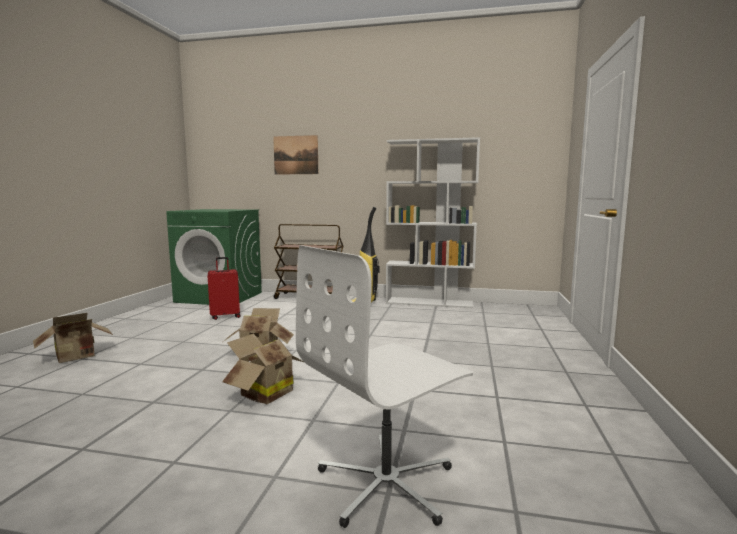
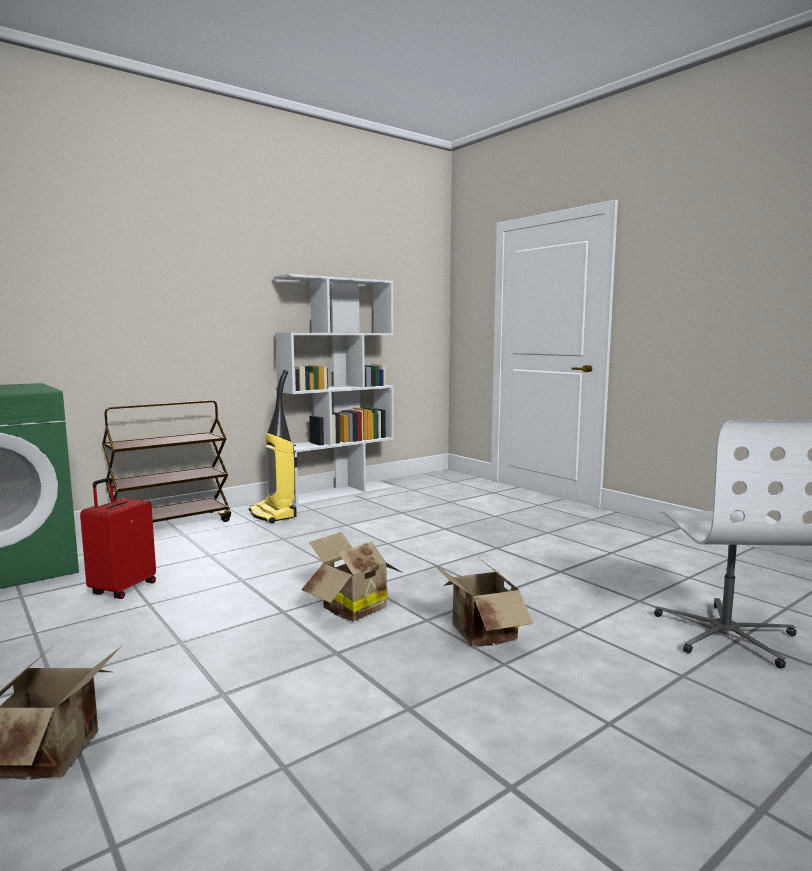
camera: 50 degrees left, 0 degrees up
(296, 155) = (114, 283): picture -> none

